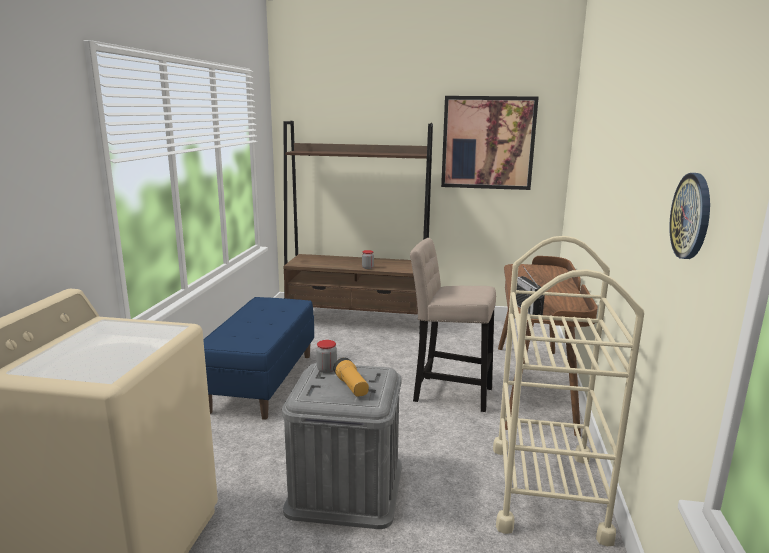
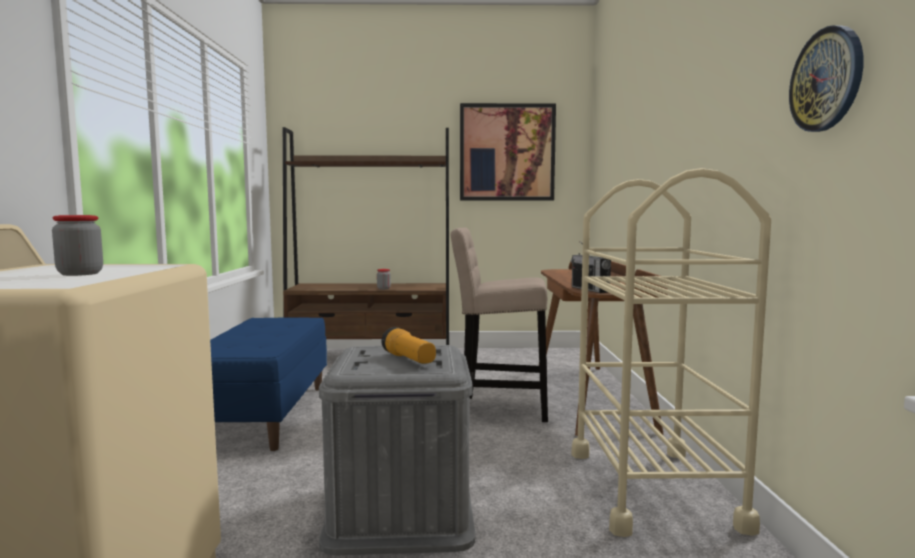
camera: 10 degrees left, 10 degrees down
(326, 369) = (370, 349): jar -> jar (80, 274)

